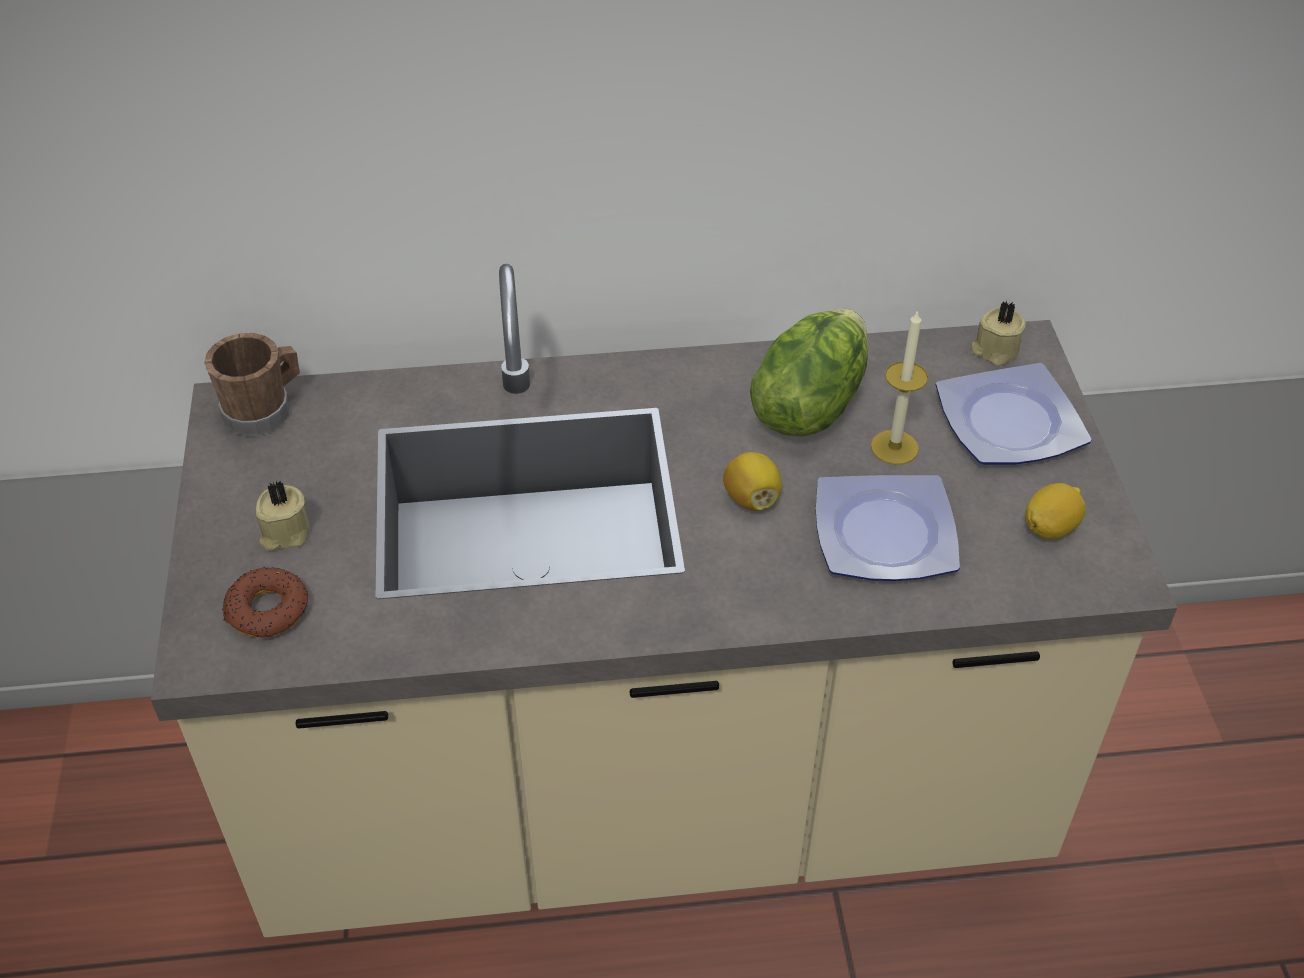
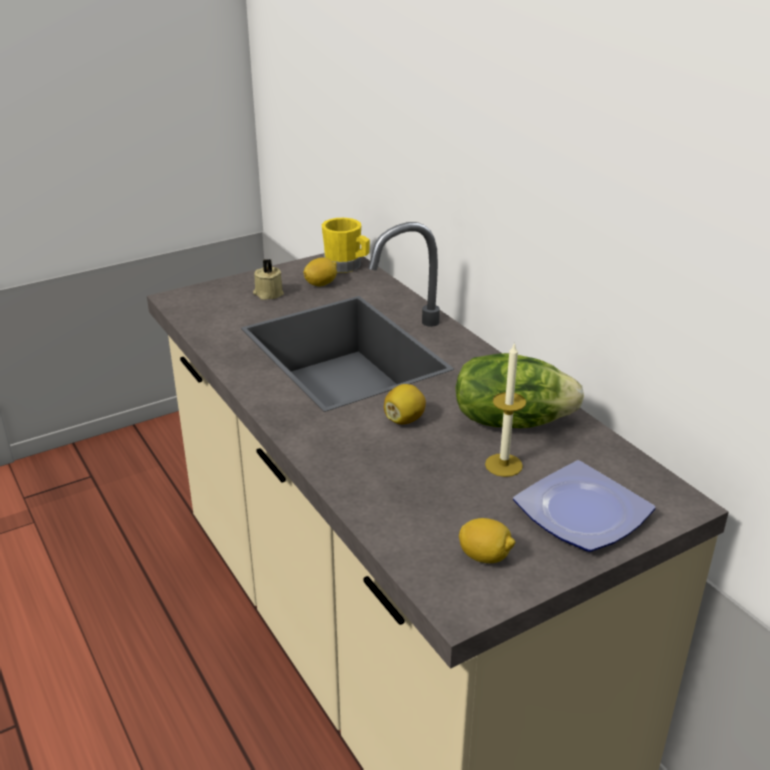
camera: 65 degrees right, 15 degrees down
(264, 410) = (346, 266): brown mug -> yellow mug
(267, 610) = (215, 304): donut -> none
(303, 459) = (321, 284): none -> lemon
(887, 536) = (414, 480): plate -> none
(994, 350) = (657, 489): beige candle -> none

